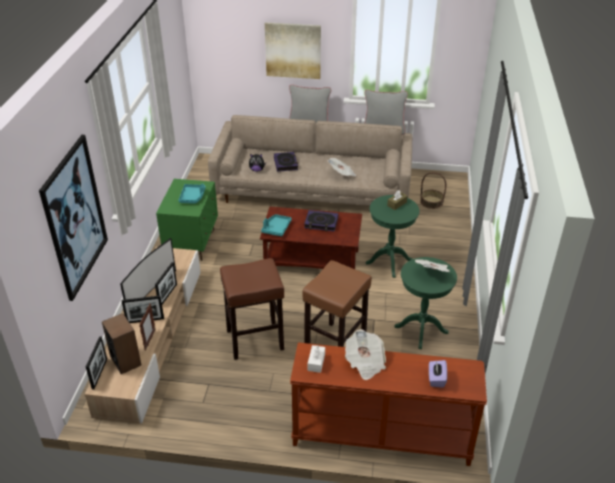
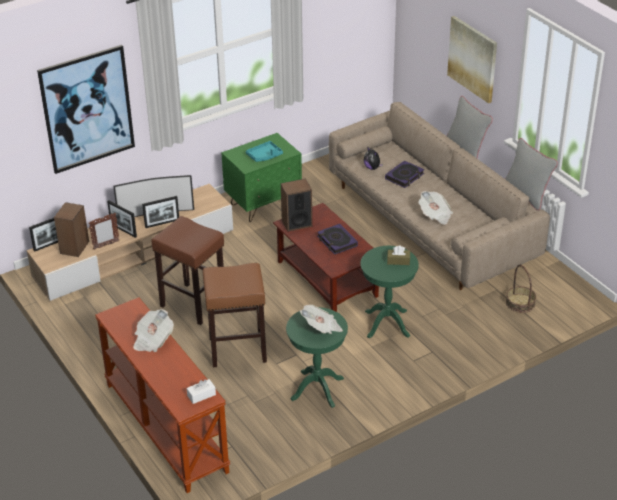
camera: 50 degrees right, 0 degrees up
(276, 228) = (296, 223): turquoise tray -> speaker
(316, 362) = (126, 316): white tissue box -> white tissue box (201, 395)
(436, 379) = (174, 384): purple tissue box -> none

